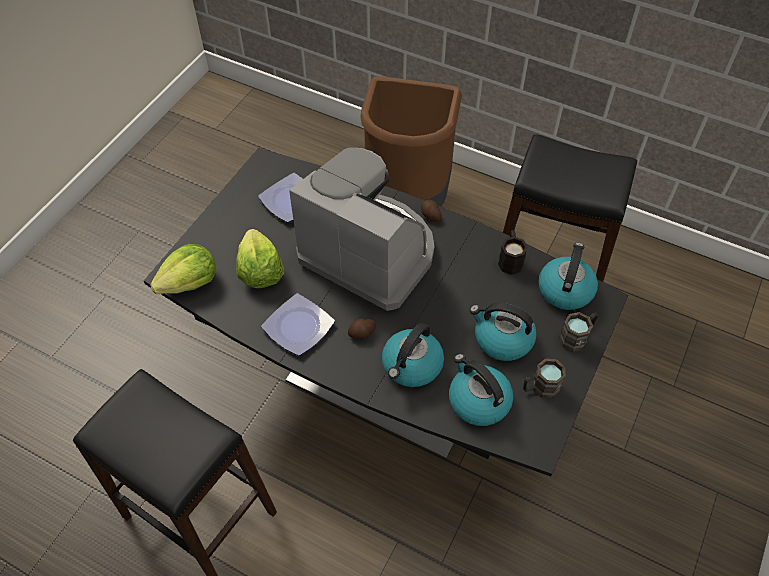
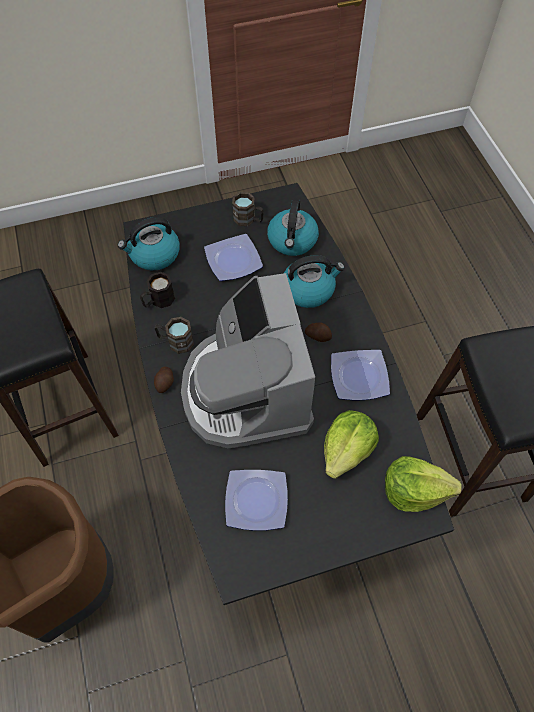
camera: 135 degrees left, 5 degrees up
(502, 339) = (234, 259): kettle -> plate
(577, 337) = (189, 225): brown mug -> brown mug (175, 342)

